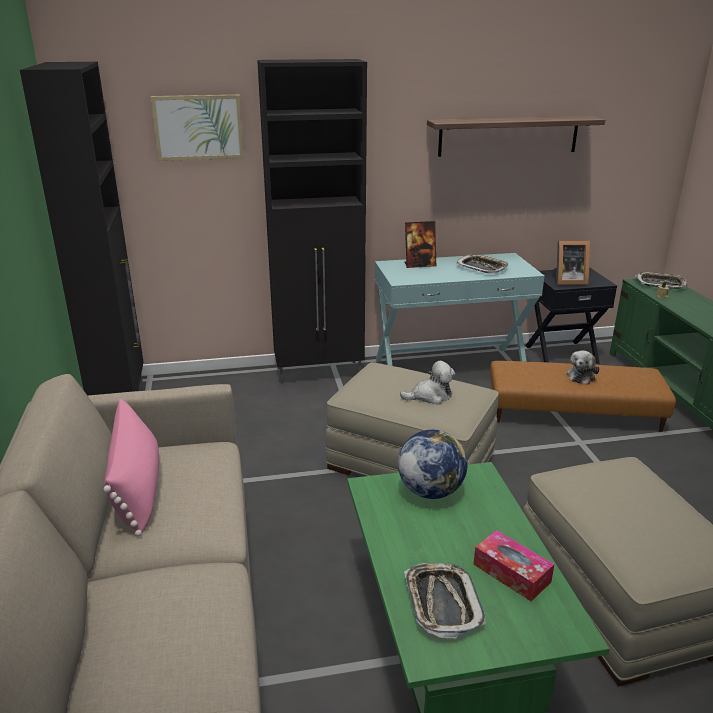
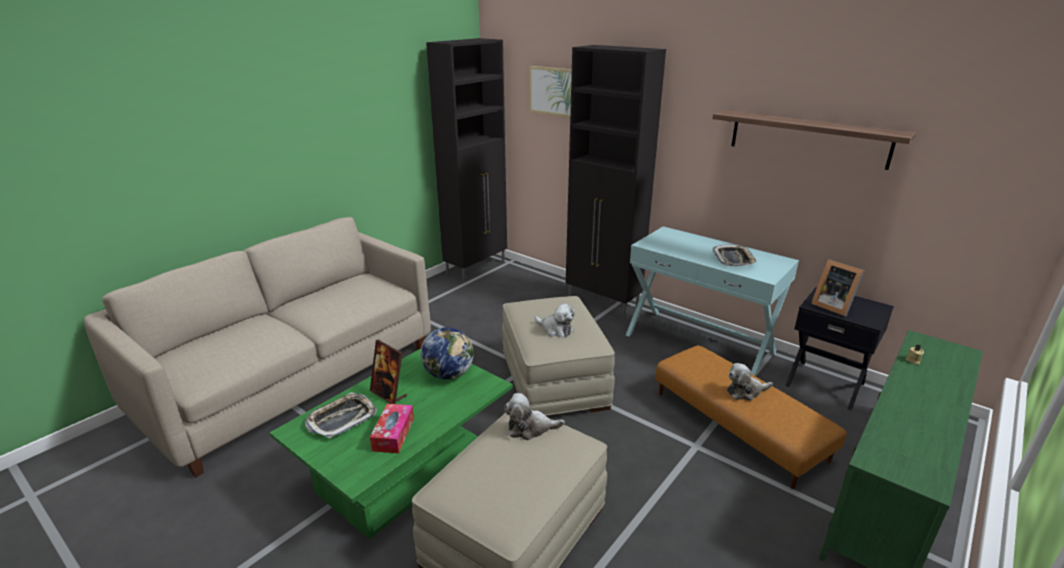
camera: 50 degrees right, 0 degrees up
(138, 488) = (337, 290): pink pillow -> none
(419, 265) = (688, 240): picture frame -> picture frame (388, 394)
(587, 480) = (530, 428): none -> plush toy
(660, 284) = (945, 351): tray -> none

